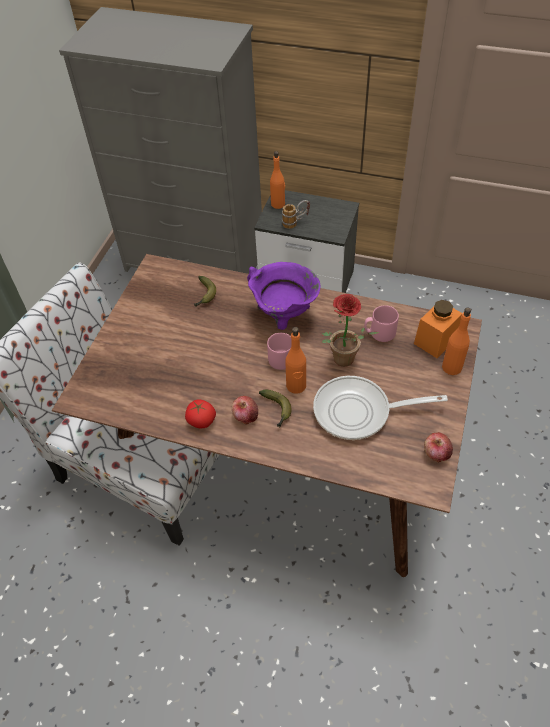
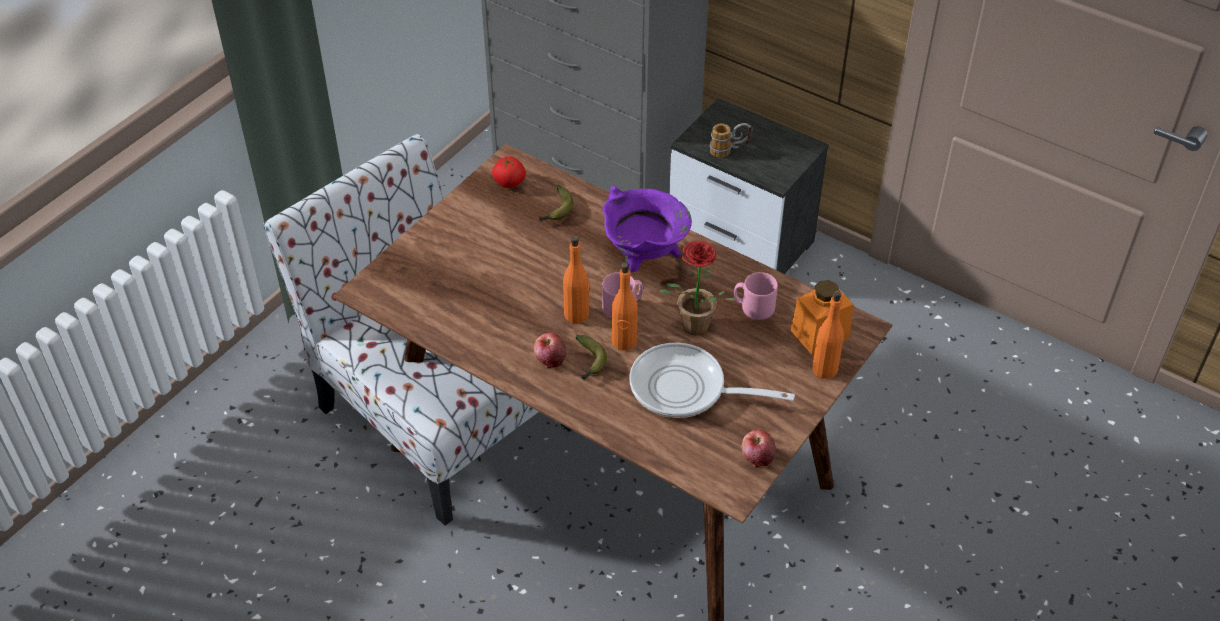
camera: 15 degrees right, 5 degrees down
(201, 421) = (497, 351): tomato -> tomato (509, 182)
(278, 204) = (715, 121): orange bottle -> orange bottle (577, 315)

